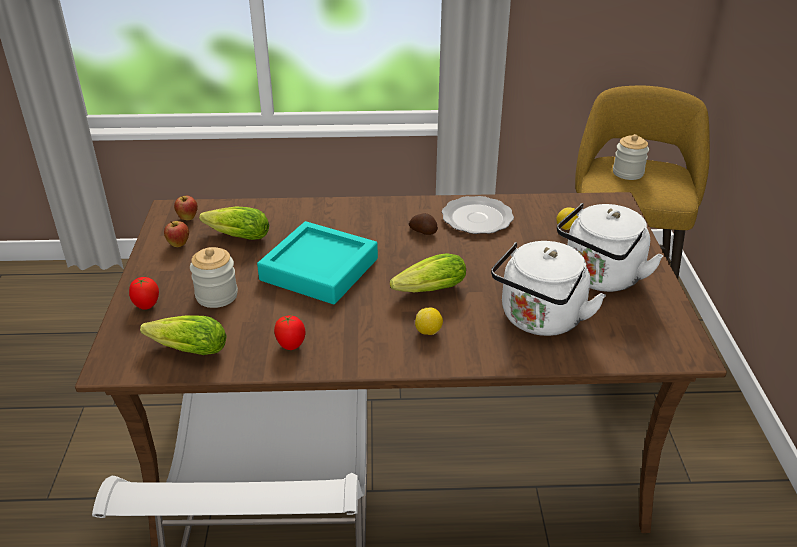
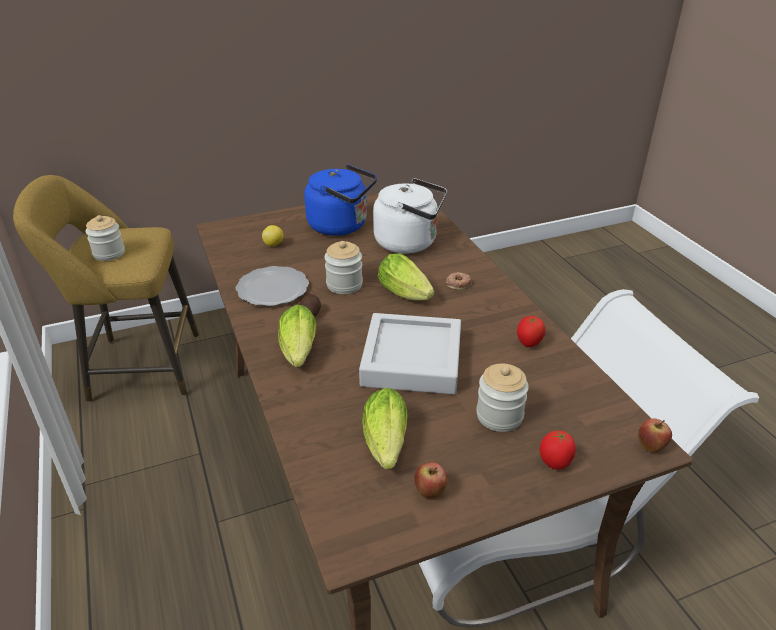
camera: 110 degrees left, 0 degrees up
(185, 350) = (586, 404): lettuce -> lettuce (298, 353)
(188, 218) = (365, 513): apple -> apple (650, 447)
(319, 269) = (412, 360): turquoise tray -> grey tray
(428, 332) = (458, 283): lemon -> donut
(464, 257) = (344, 284): none -> jar
(600, 278) = (341, 226): white kettle -> blue kettle

